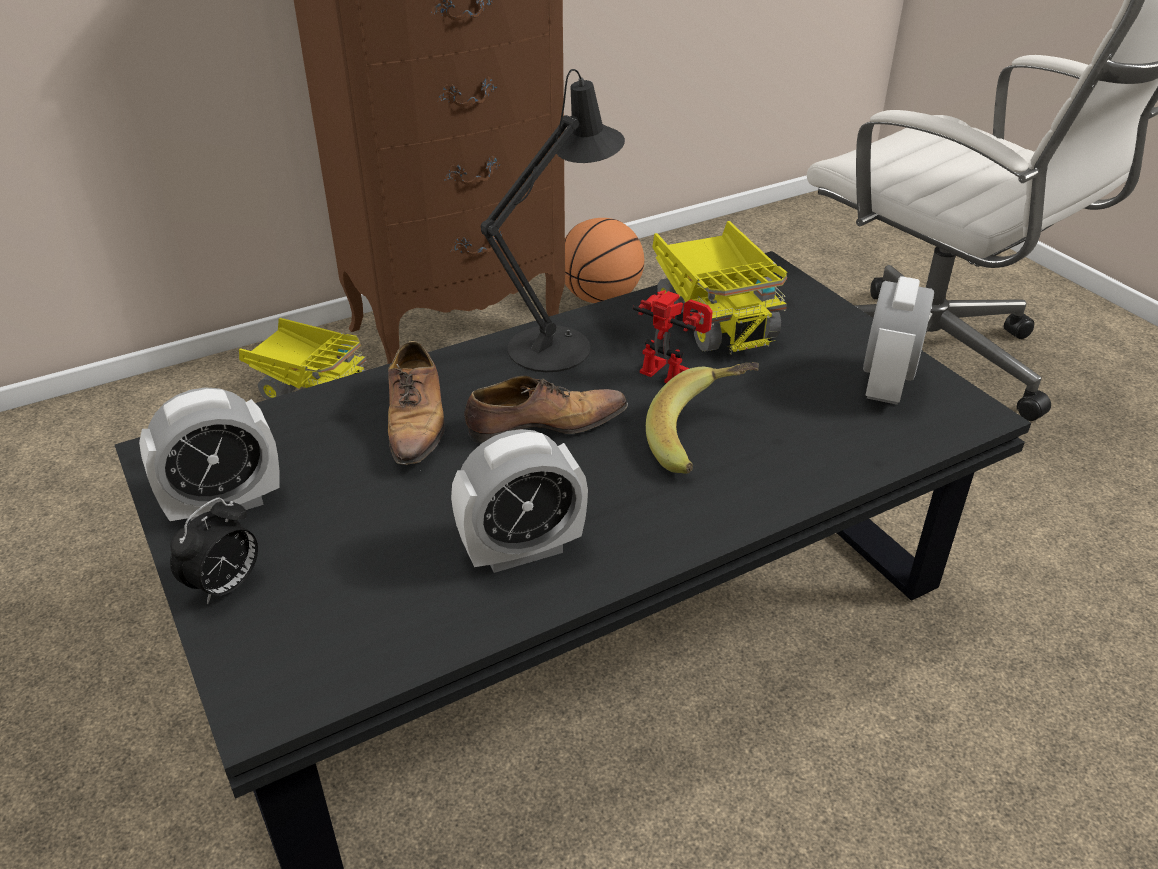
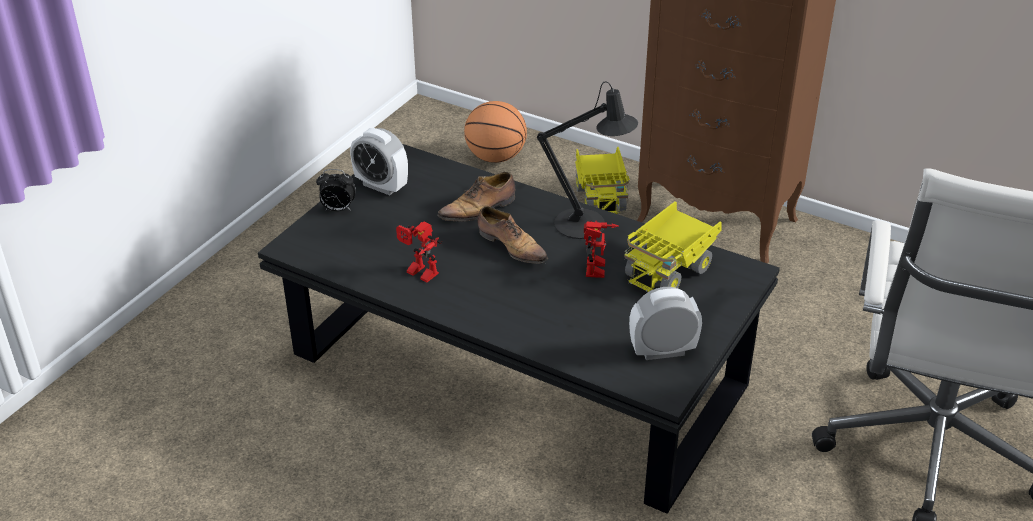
camera: 60 degrees right, 0 degrees up
(522, 550) = (418, 274): alarm clock -> toy robot
(600, 298) = (825, 264): basketball -> basketball (496, 158)
(703, 439) = (547, 300): banana -> none

